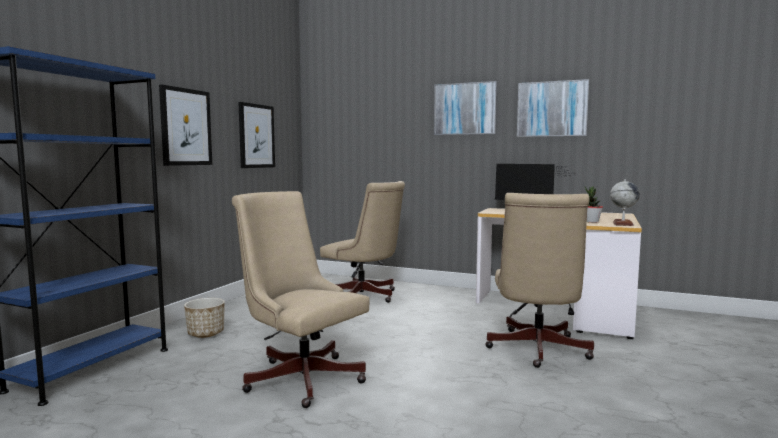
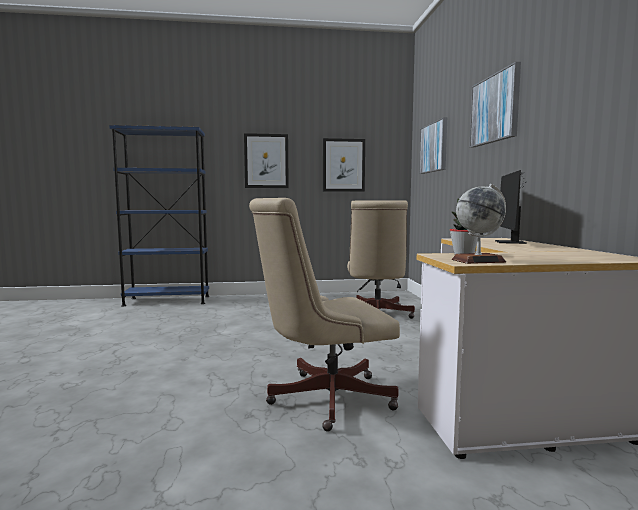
camera: 60 degrees right, 0 degrees up
(205, 333) = (237, 303): planter -> none
(300, 376) = (184, 334): beige office chair -> none
(552, 109) = (571, 83): picture -> picture (434, 147)

